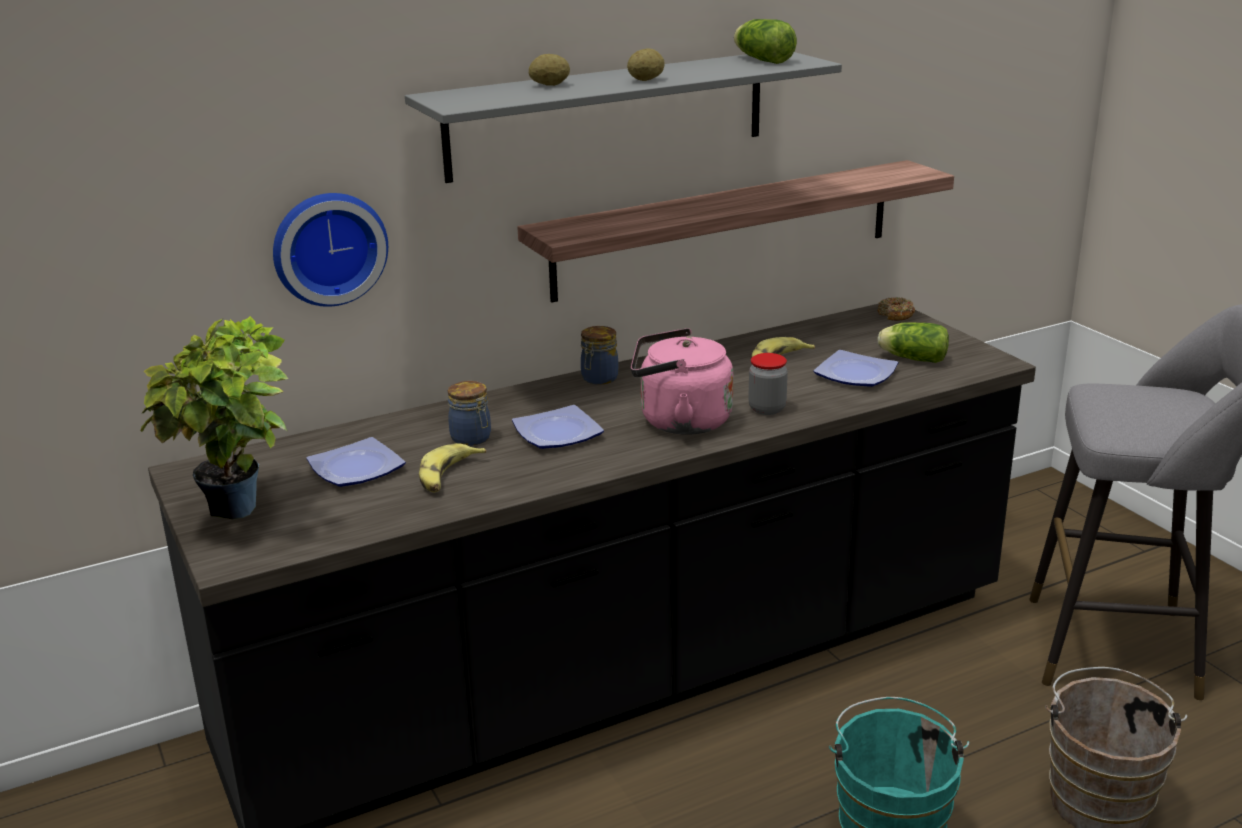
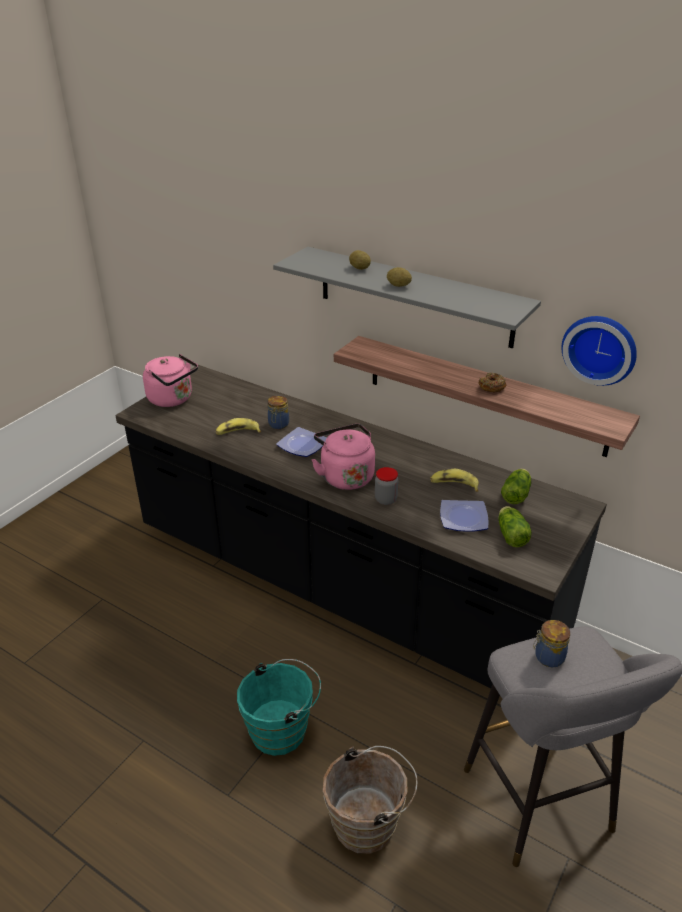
camera: 60 degrees right, 10 degrees up
(240, 514) = (173, 399): potted plant -> pink kettle
(328, 247) = (271, 305): wall clock -> wall clock (600, 348)
(356, 470) = (227, 408): plate -> none
(598, 379) = (374, 435): jar -> jar (548, 657)
(761, 60) = (495, 301): lettuce -> lettuce (516, 494)
(895, 315) = (578, 510): donut -> donut (491, 387)

